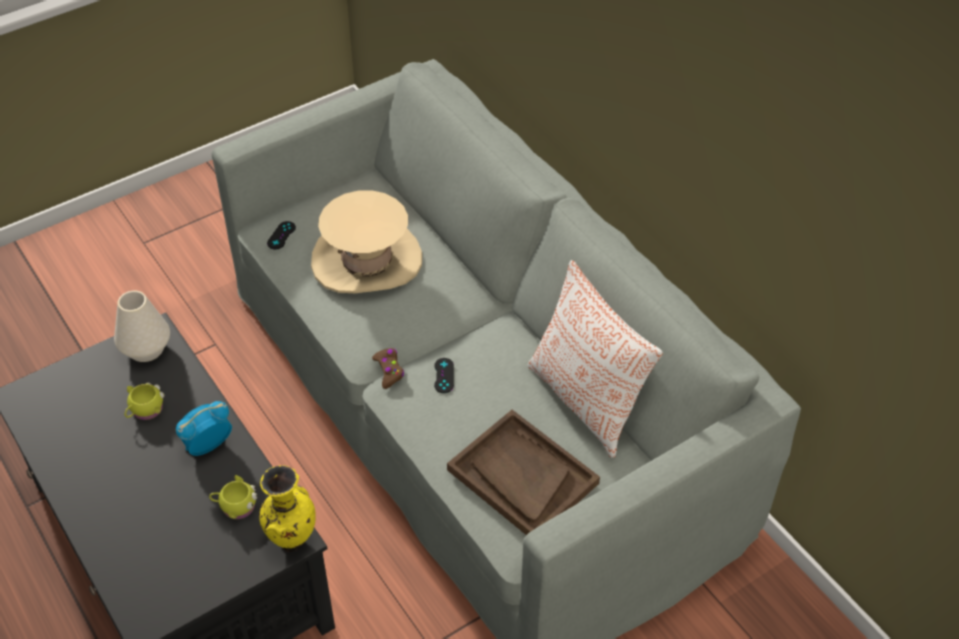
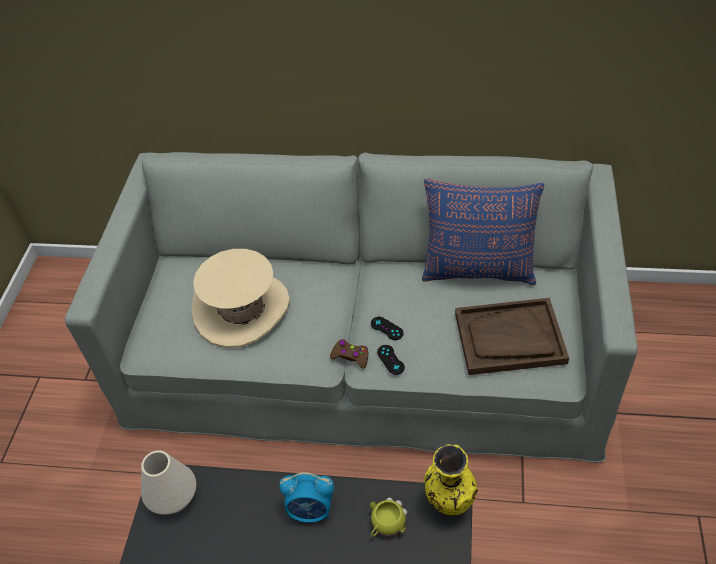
camera: 45 degrees left, 0 degrees up
(145, 410) = (235, 535): yellow mug -> none
(207, 445) = (311, 510): alarm clock -> alarm clock turned 90 degrees counterclockwise
(281, 235) = (162, 344): black game controller -> black game controller (390, 359)
(585, 402) = (478, 271): white pillow -> blue pillow

